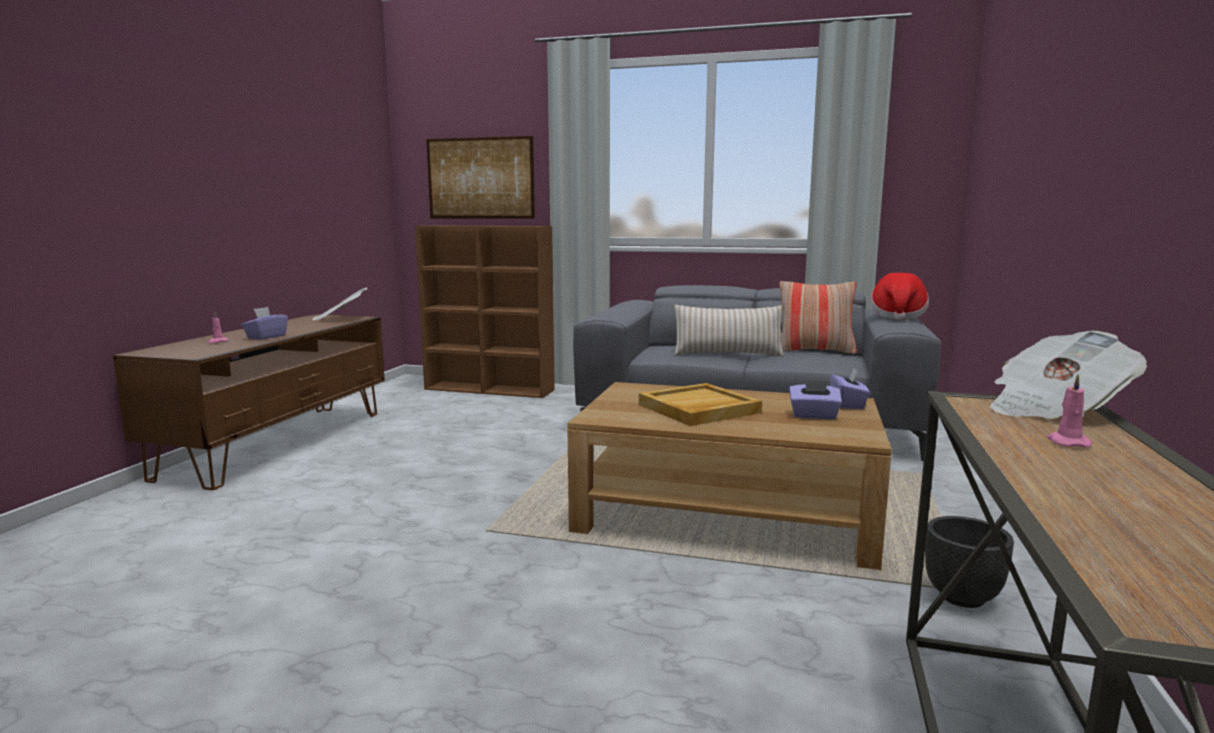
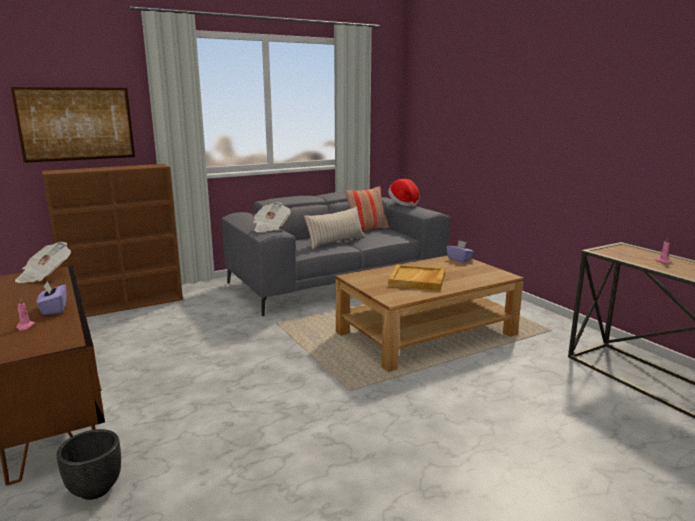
camera: 45 degrees left, 5 degrees up
(813, 416) = (465, 269): purple tissue box -> none
(962, 598) = (552, 334): black planter -> black planter (96, 489)
(1054, 409) = (624, 248): newspaper -> newspaper (270, 228)

